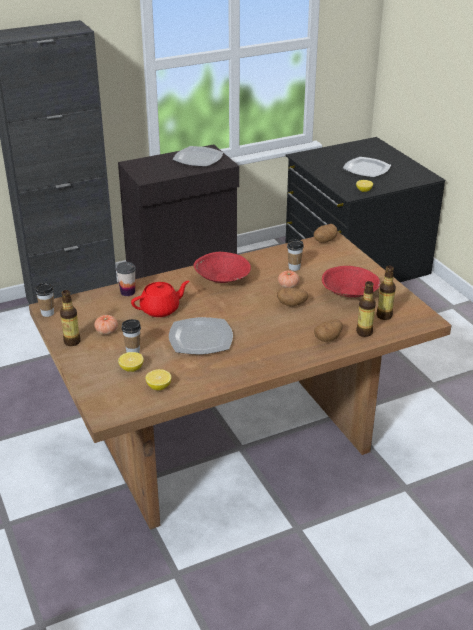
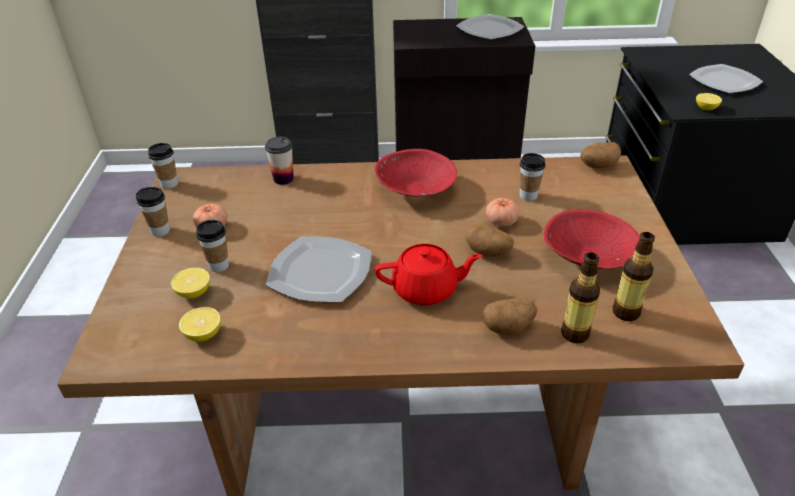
camera: 25 degrees right, 5 degrees up
(72, 342) = (160, 231): bottle -> cup
(161, 309) = (303, 213): red teapot -> red teapot (426, 290)

